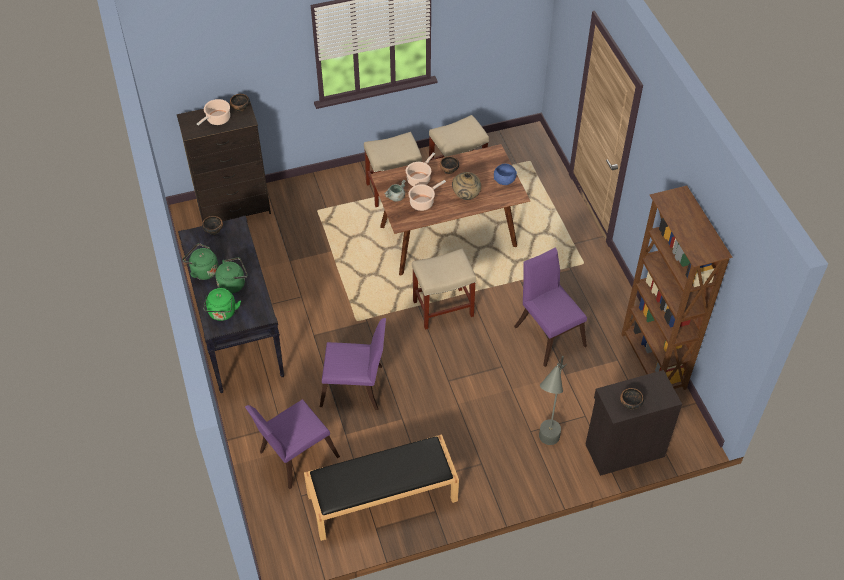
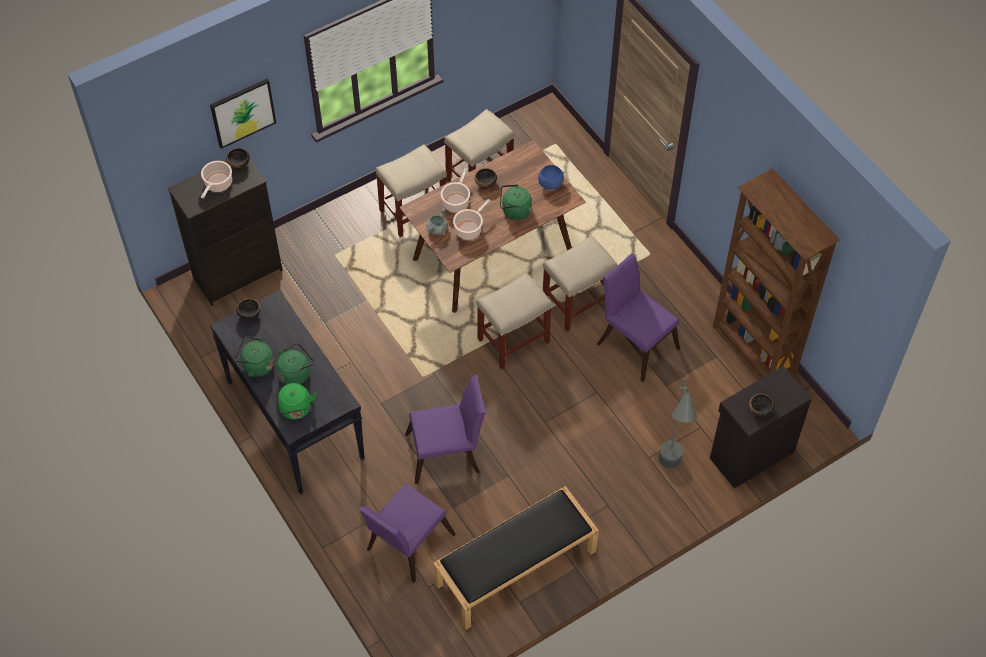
camera: 15 degrees left, 5 degrees up
(250, 63) = (243, 112): none -> picture
(466, 196) = (514, 211): beige vase -> green kettle
(507, 290) = (576, 304): none -> beige stool

